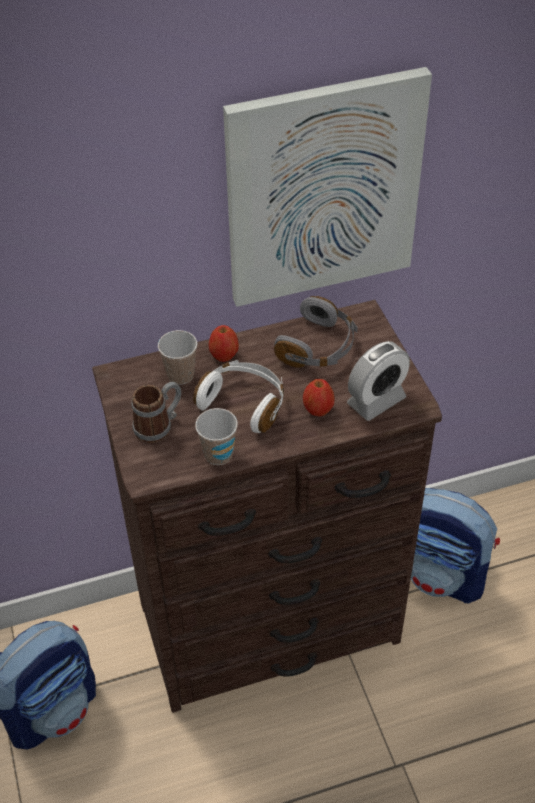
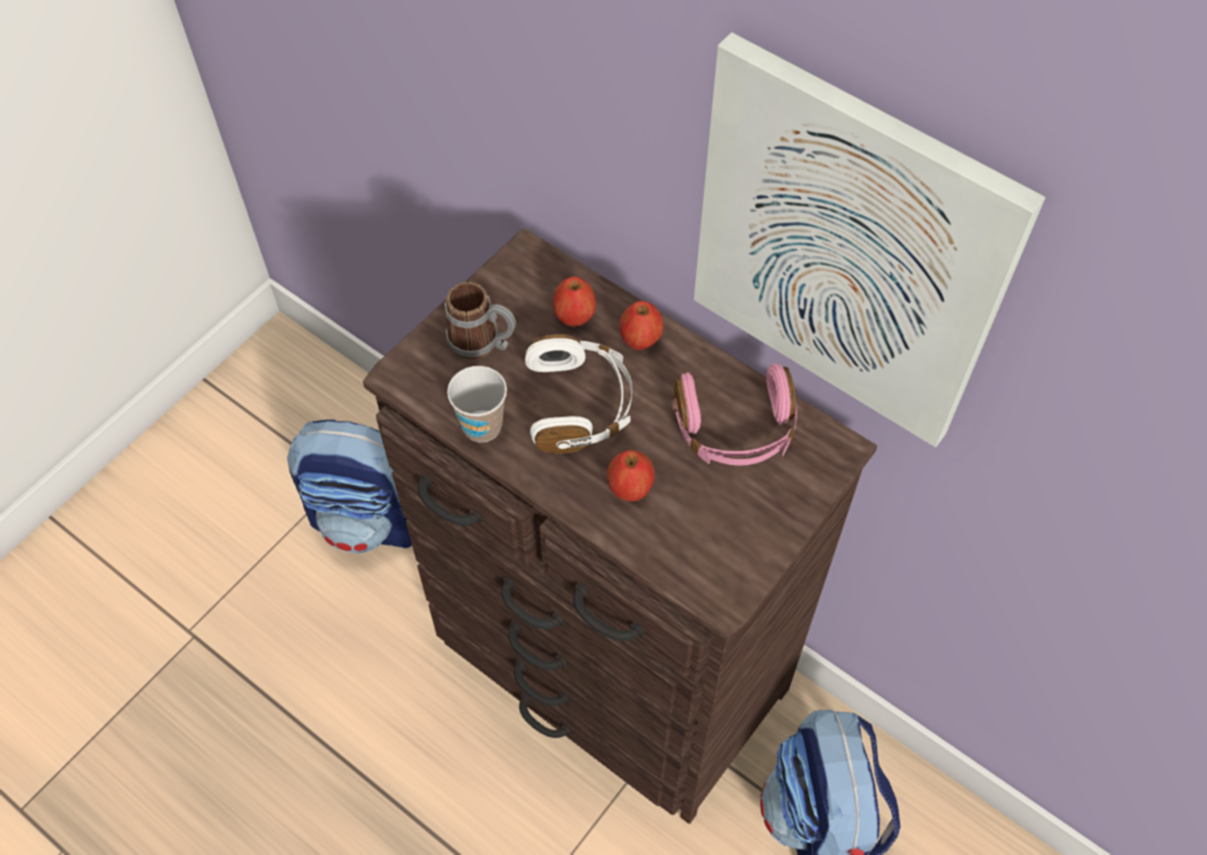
camera: 55 degrees right, 10 degrees up
(180, 375) = (574, 316): cup -> apple
(318, 347) = (735, 430): grey headphones -> pink headphones
(376, 401) = (694, 545): alarm clock -> none

